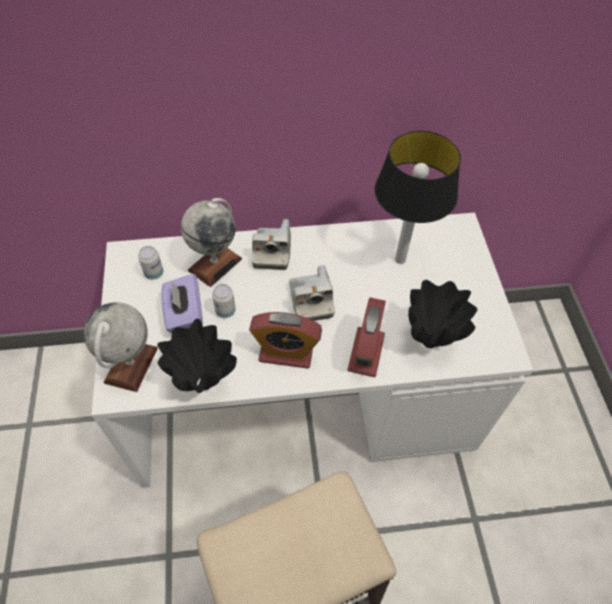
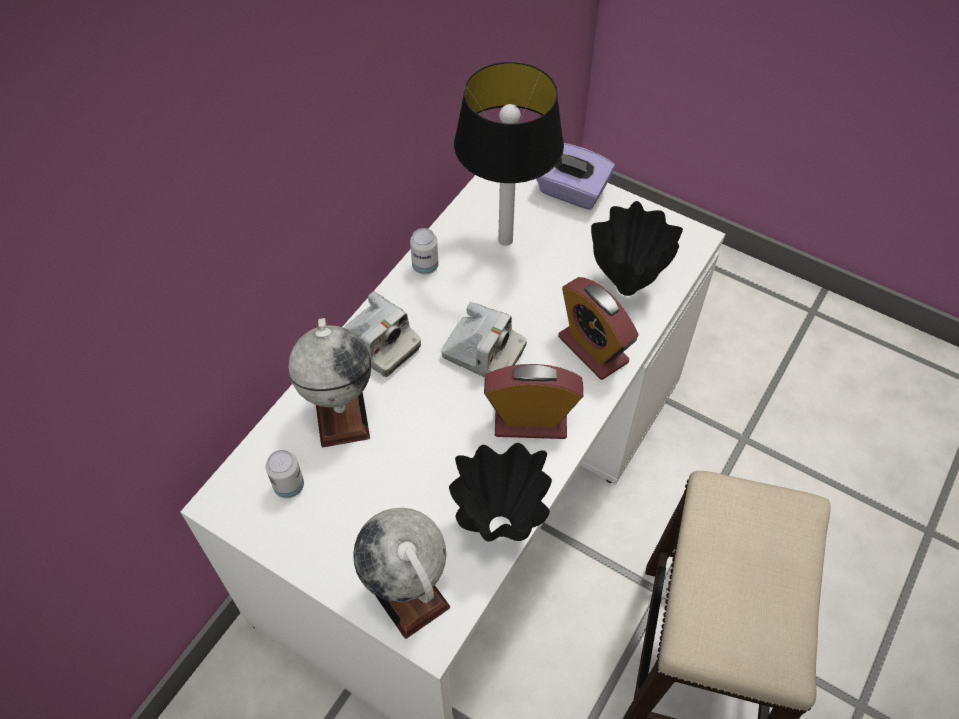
camera: 50 degrees left, 0 degrees up
(185, 316) = (387, 490): purple tissue box -> purple tissue box (571, 192)
(225, 311) = (419, 444): can -> can (425, 266)
(286, 353) = (530, 421): alarm clock -> alarm clock turned 135 degrees counterclockwise

